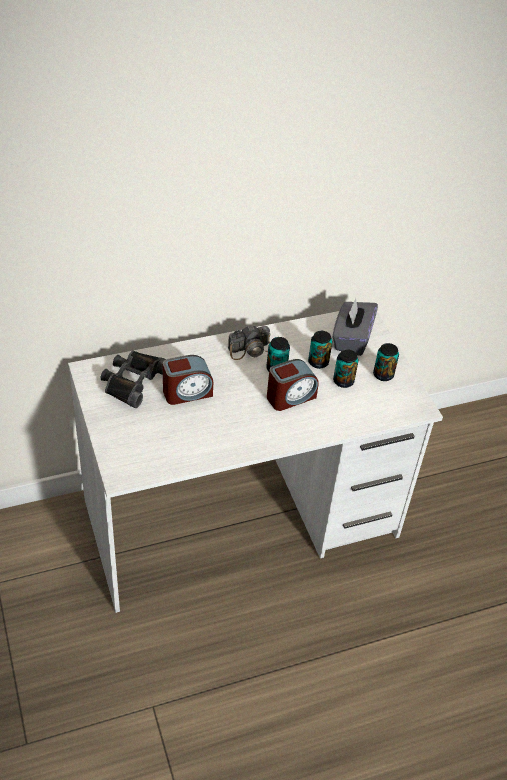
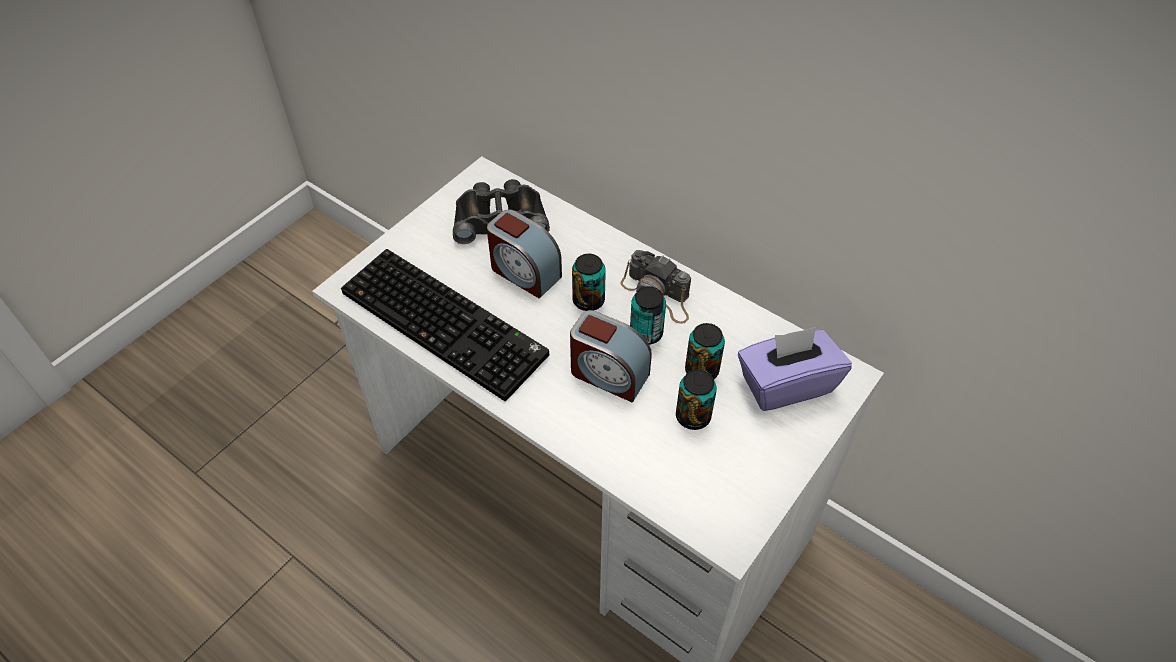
camera: 60 degrees right, 5 degrees up
(194, 443) = (447, 322): none -> keyboard
(351, 339) = (786, 384): grey tissue box -> purple tissue box
(383, 375) = (752, 457): can -> can (588, 300)

